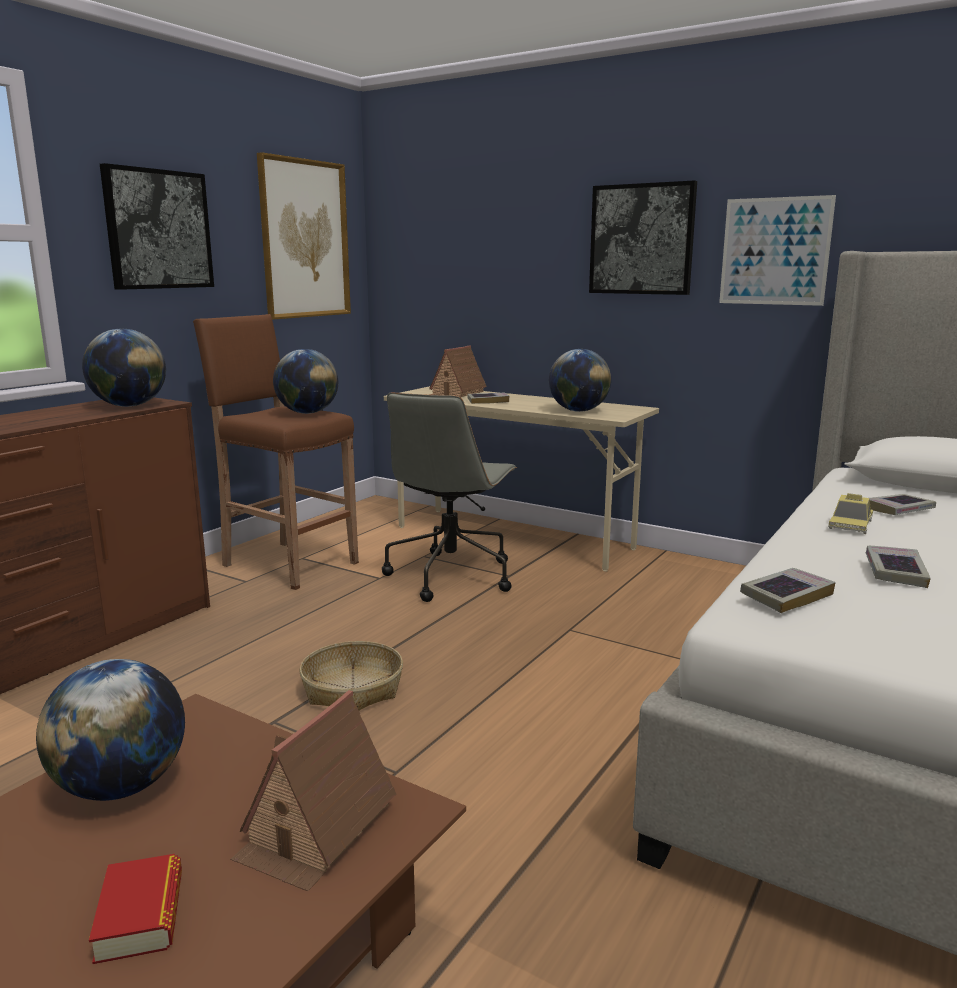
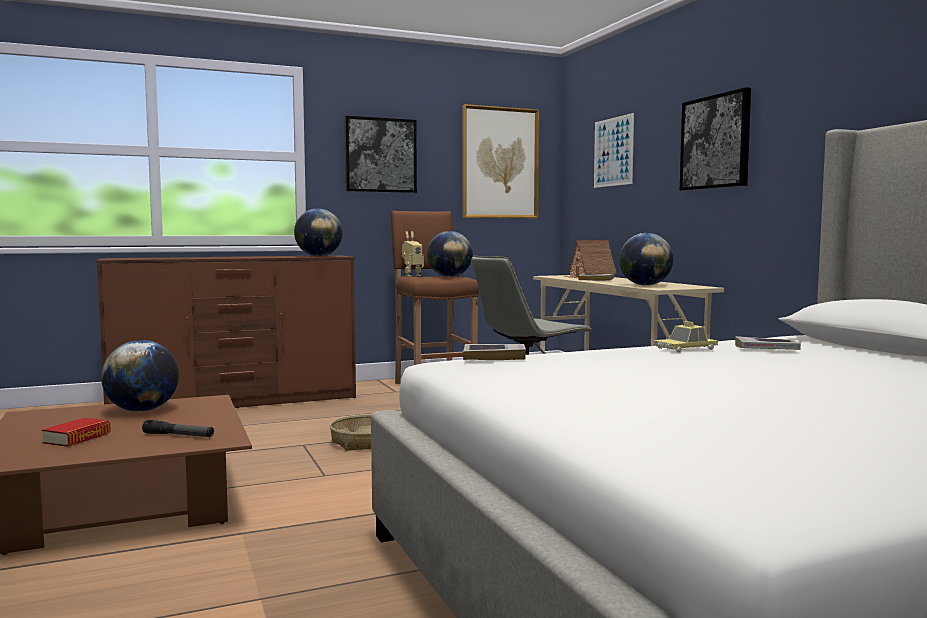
camera: 35 degrees right, 10 degrees down
(245, 415) = (411, 276): none -> toy robot
(316, 829) = (178, 435): toy house -> flashlight
(775, 251) = (806, 140): picture -> picture (613, 152)
(895, 572) = (613, 360): book -> none

